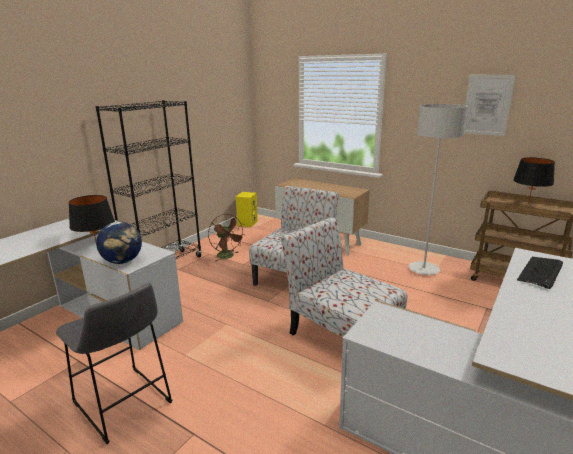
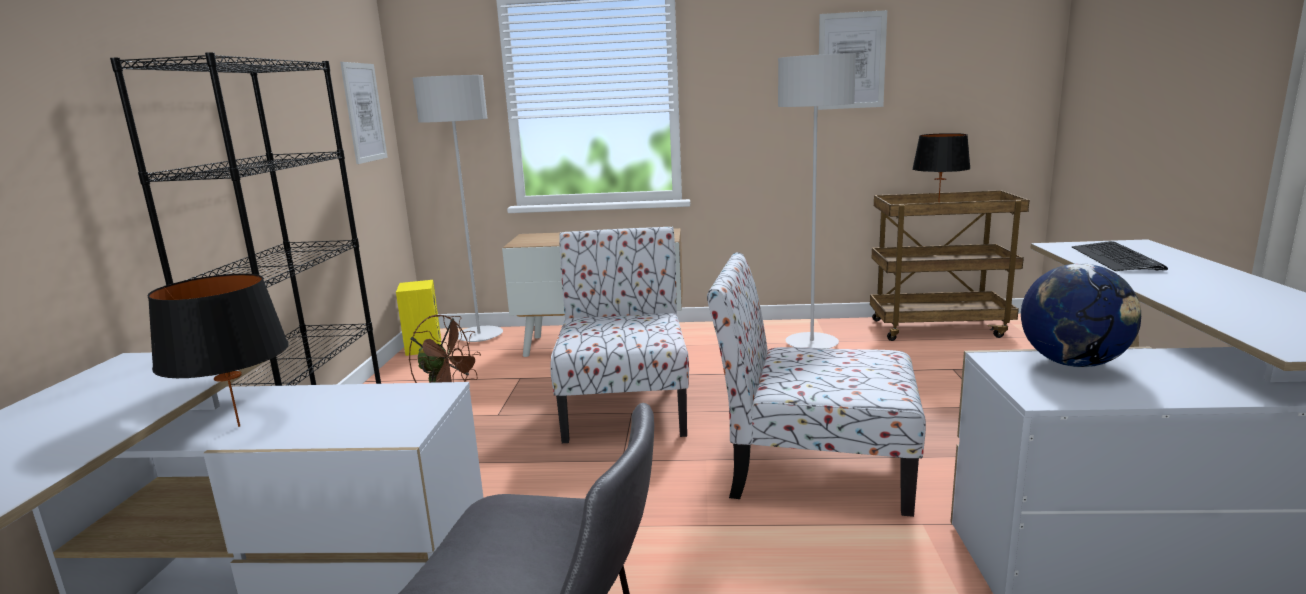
camera: 30 degrees left, 5 degrees down
(123, 261) = (362, 429): globe -> globe (1073, 363)
(231, 113) = (364, 112): none -> picture
(274, 223) = (479, 336): none -> grey floor lamp

